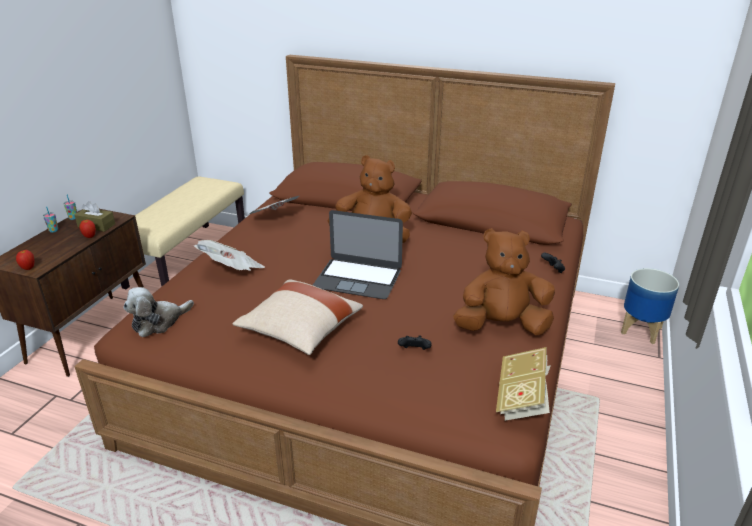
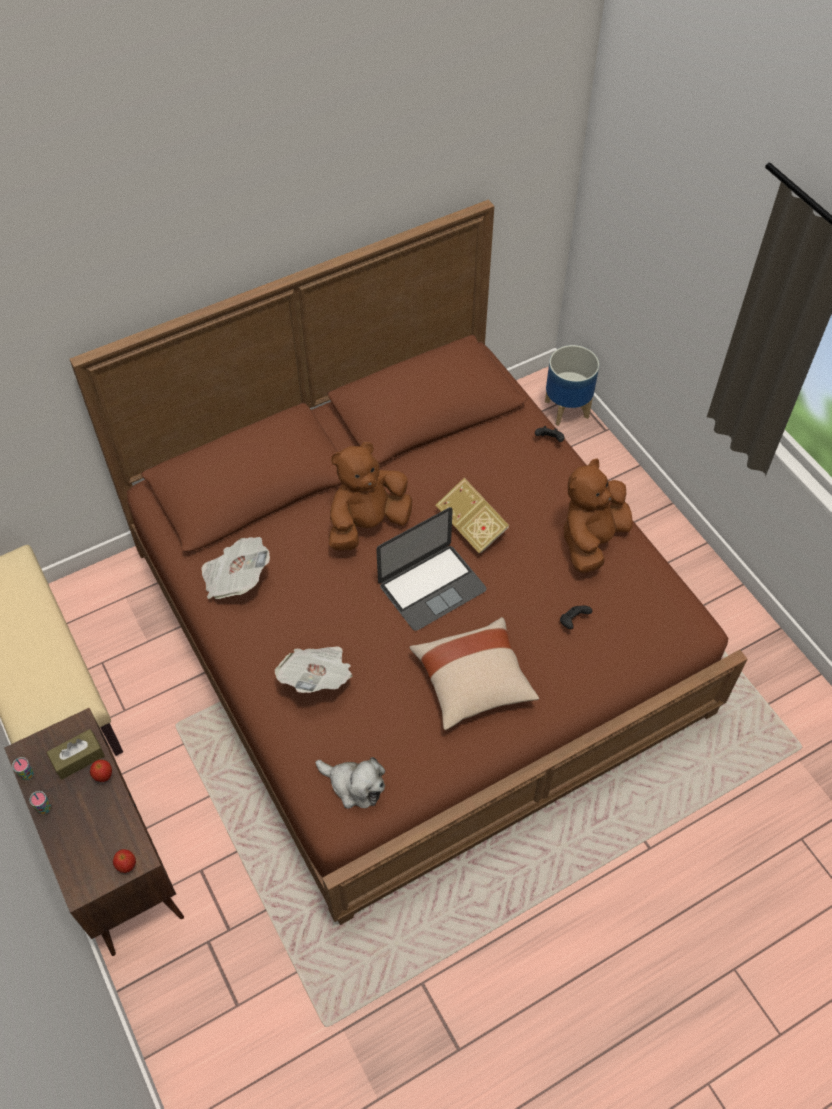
camera: 50 degrees left, 25 degrees up
(158, 322) = (354, 785): plush toy -> plush toy turned 60 degrees counterclockwise
(522, 398) = (679, 597): book -> book (472, 526)

